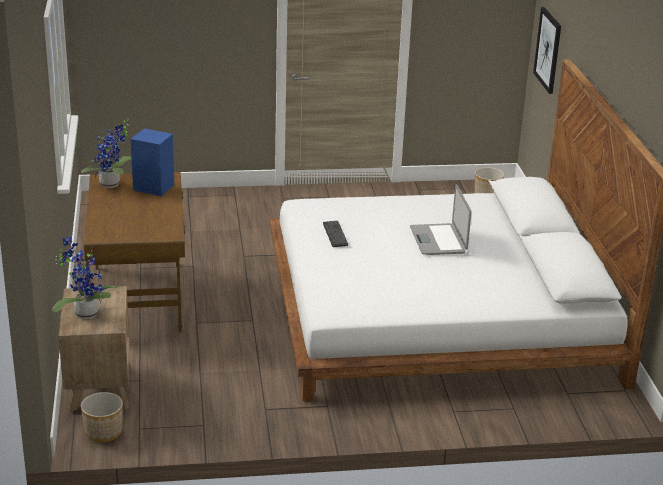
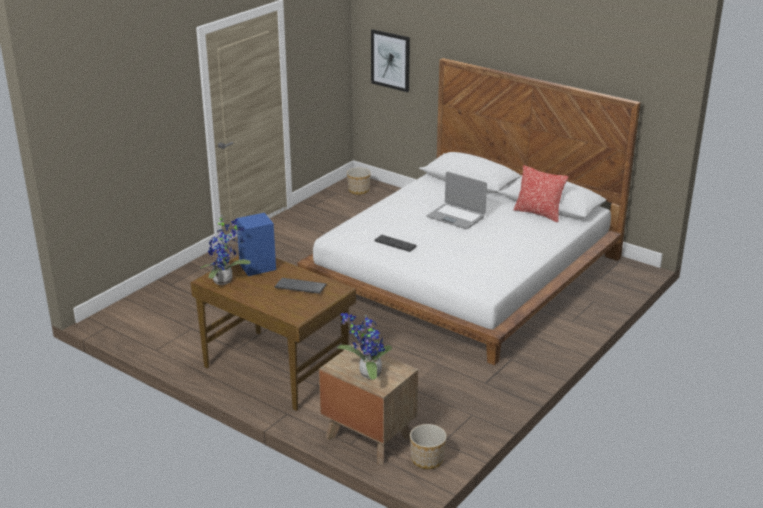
camera: 45 degrees left, 0 degrees up
(147, 217) = (299, 287): none -> keyboard
(531, 278) = (538, 213): none -> pillow

